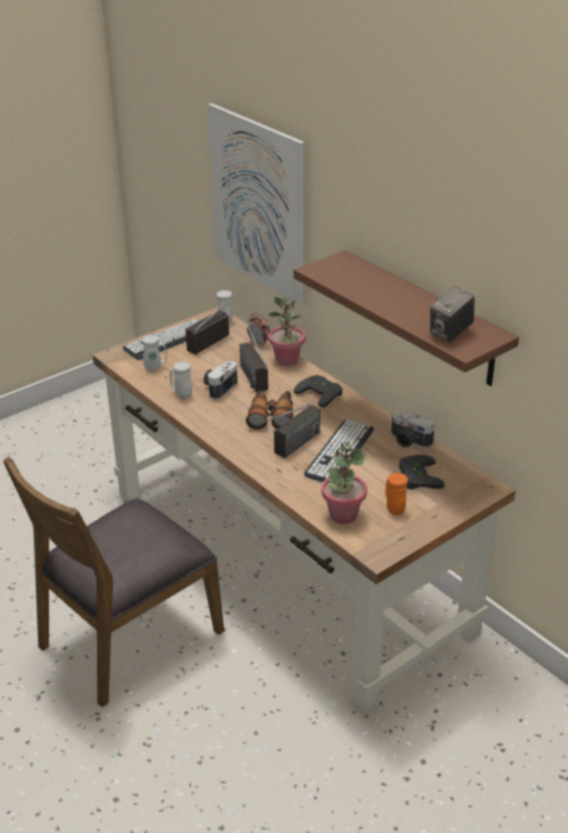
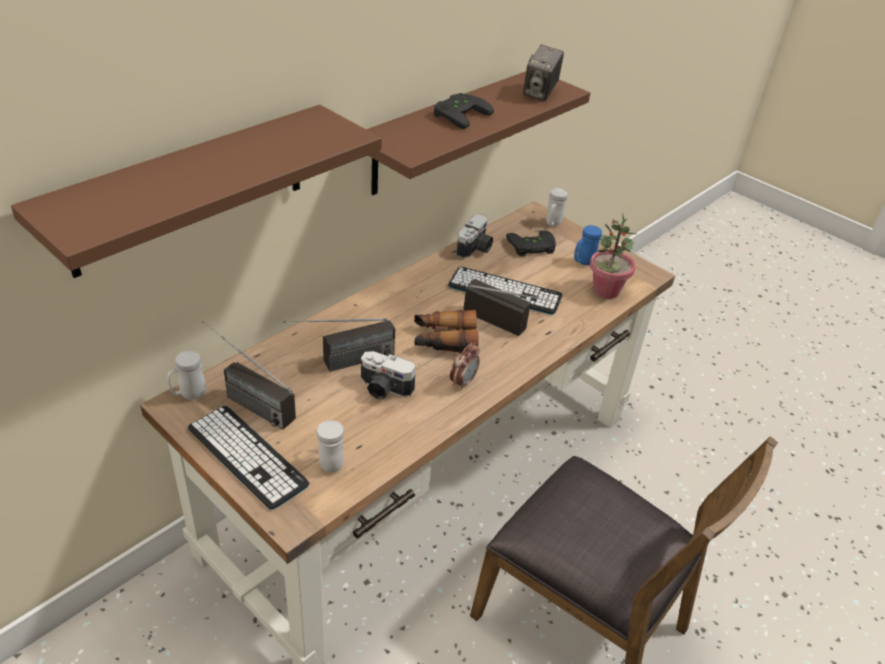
camera: 100 degrees left, 5 degrees up
(181, 393) = (403, 425): white mug -> white mug (552, 224)
(257, 203) = (190, 189): picture -> brown shelf
(259, 343) = (267, 356): alarm clock -> alarm clock (463, 382)
(287, 360) = (314, 330): potted plant -> none
(321, 393) = (391, 302): black game controller -> black game controller (458, 114)
(393, 507) = (583, 262): orange mug -> blue mug
(450, 333) = (540, 93): camera -> camera turned 75 degrees clockwise

